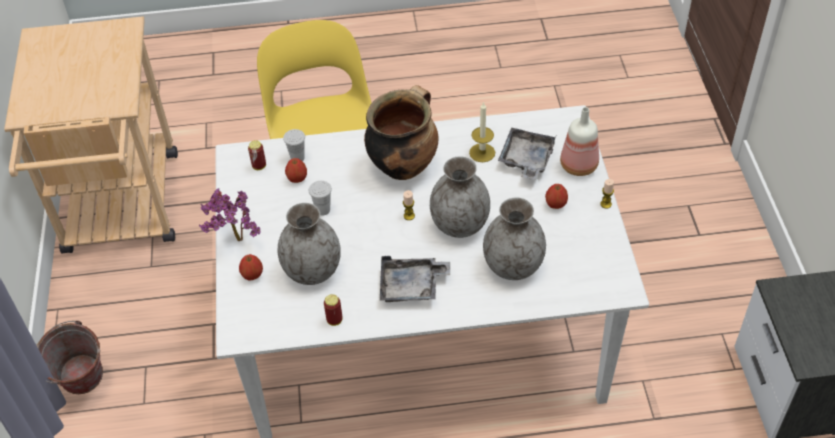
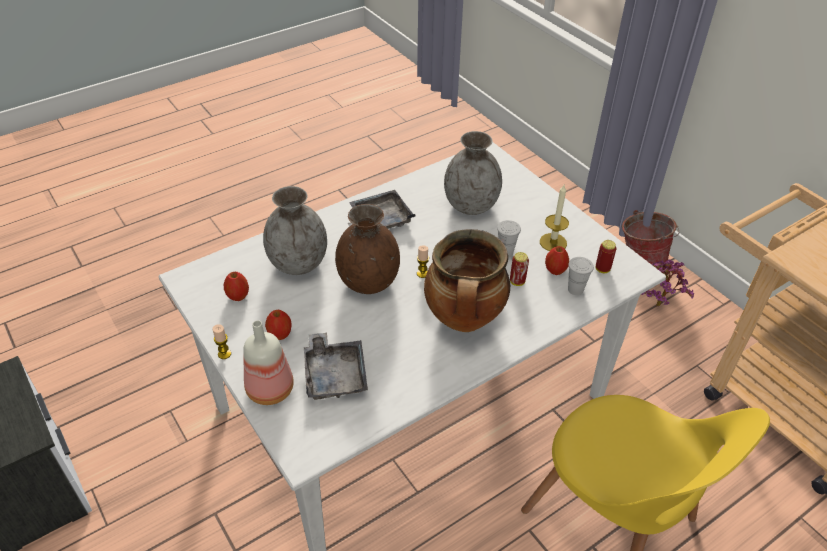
camera: 150 degrees right, 5 degrees down
(234, 241) = (554, 204): potted plant -> potted plant (659, 303)
(252, 275) = (515, 188): apple -> apple (238, 296)
(334, 320) = (424, 181): can -> can (517, 281)
(459, 225) = (368, 281): grey vase -> brown vase
(482, 152) = (389, 365): candle -> candle (553, 242)

